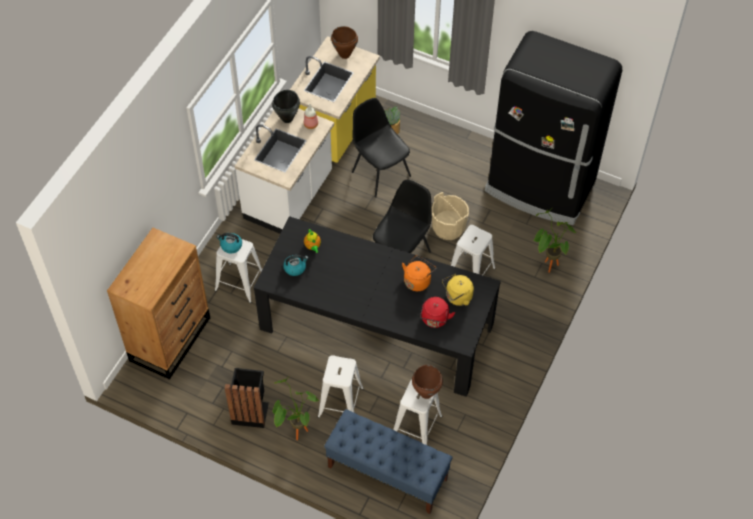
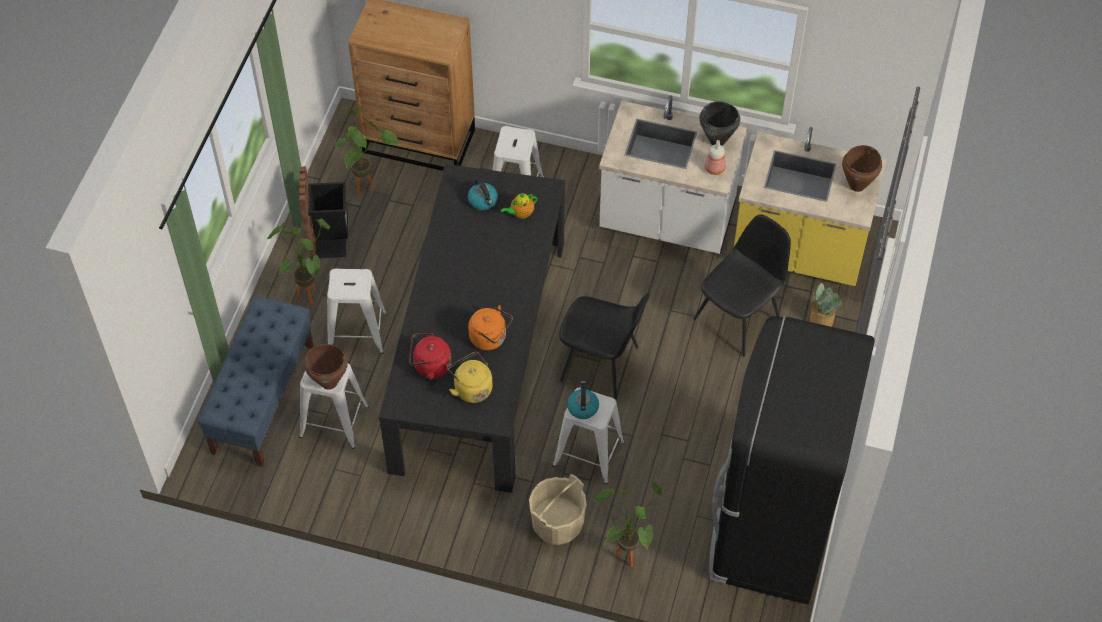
camera: 80 degrees right, 0 degrees up
(202, 379) = (367, 184): none -> potted plant
(231, 246) = (517, 138): kettle -> kettle (582, 407)
(448, 227) = (664, 416): beige bucket -> beige bucket (557, 524)

